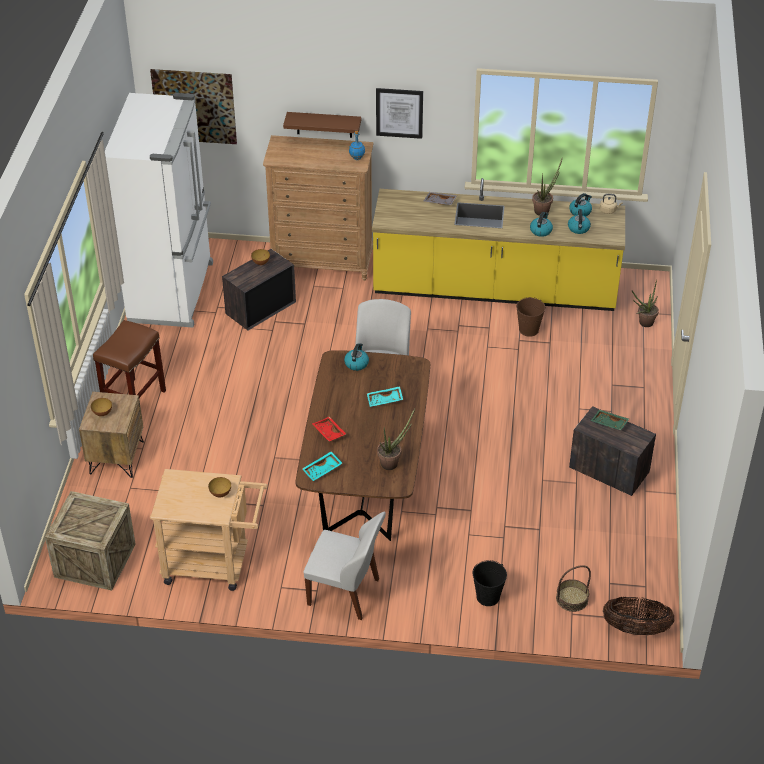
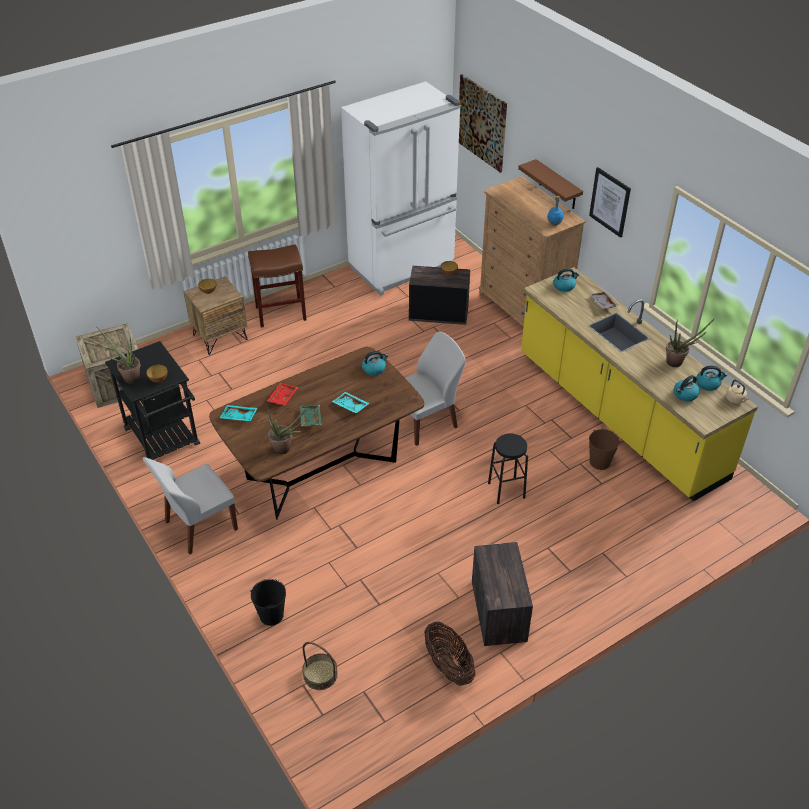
camera: 50 degrees right, 0 degrees up
(214, 564) = (165, 441): beige cart -> black cart
(345, 593) = (199, 526): white chair -> white chair turned 75 degrees clockwise
(502, 394) = (506, 490): none -> black stool
(541, 230) = (650, 375): kettle -> kettle (564, 286)
(609, 424) = (507, 565): green tray -> green tray (310, 419)
(635, 629) = (326, 744): basket -> basket (448, 666)
(643, 323) = (704, 530): potted plant -> potted plant (128, 377)

